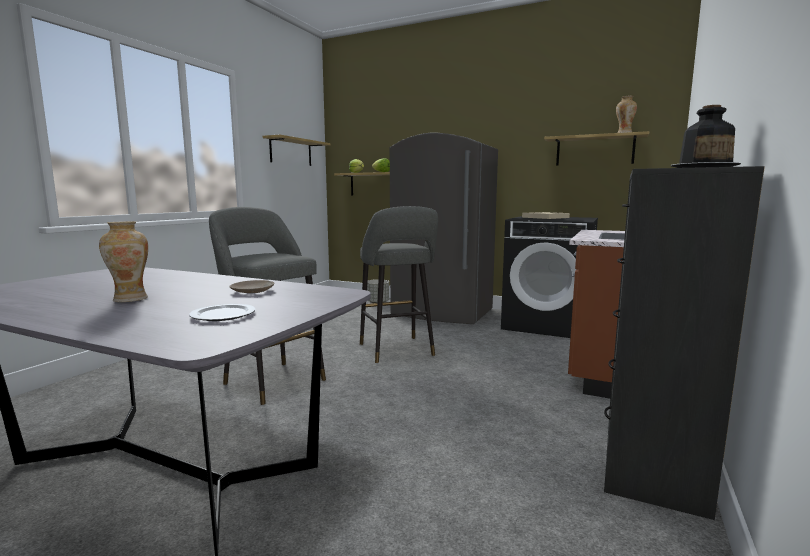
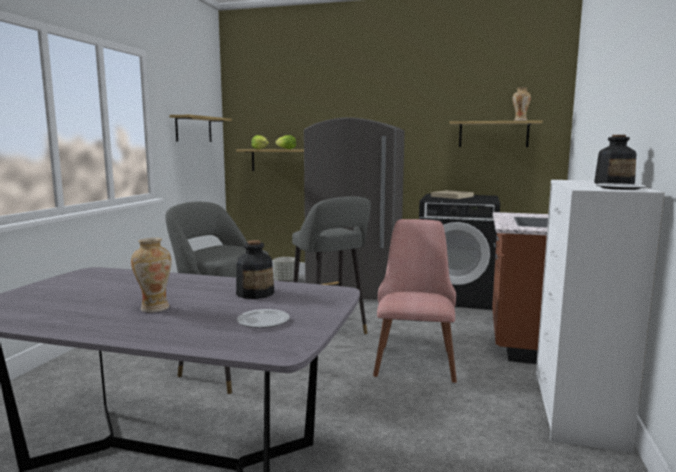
camera: 10 degrees left, 0 degrees up
(253, 291) = (255, 293): beige plate -> bottle
(475, 382) = (414, 357): none -> pink chair
(651, 459) = (577, 412): black dresser -> white dresser

